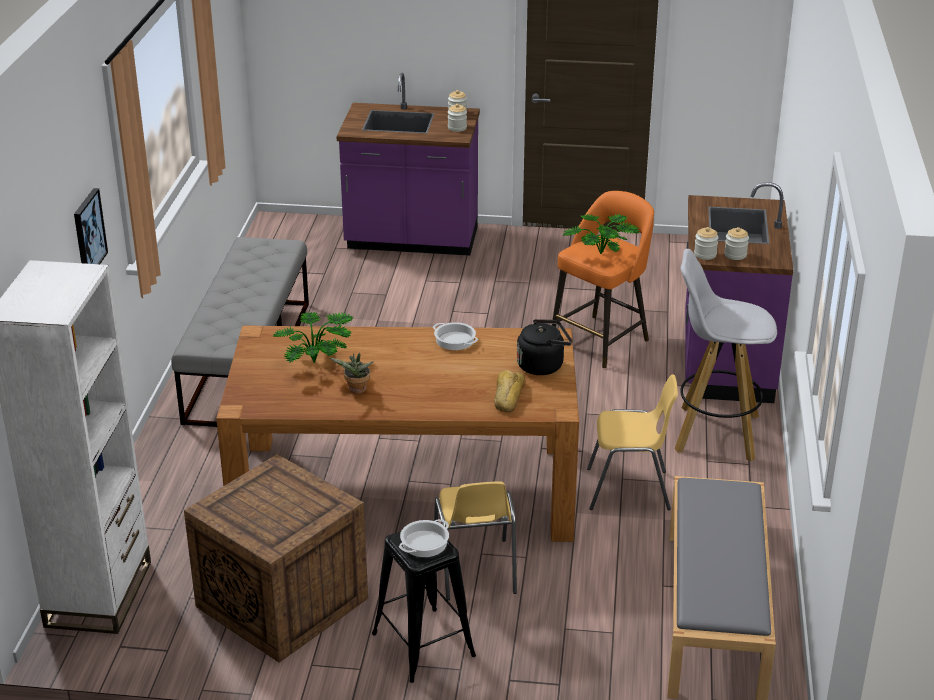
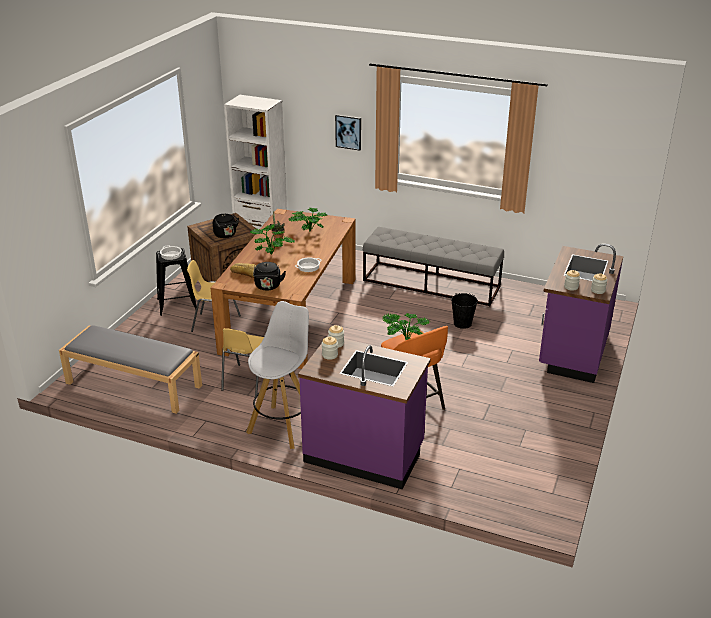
camera: 105 degrees right, 0 degrees up
(304, 495) = (226, 235): none -> black kettle
(370, 322) = (462, 323): none -> black bucket
(419, 385) = (272, 253): none -> potted plant

